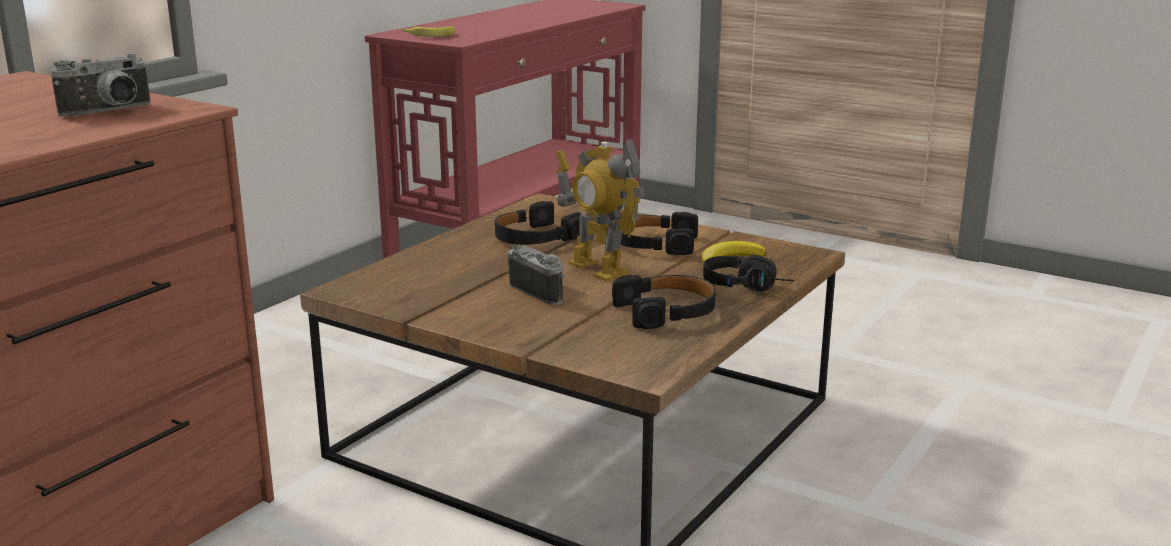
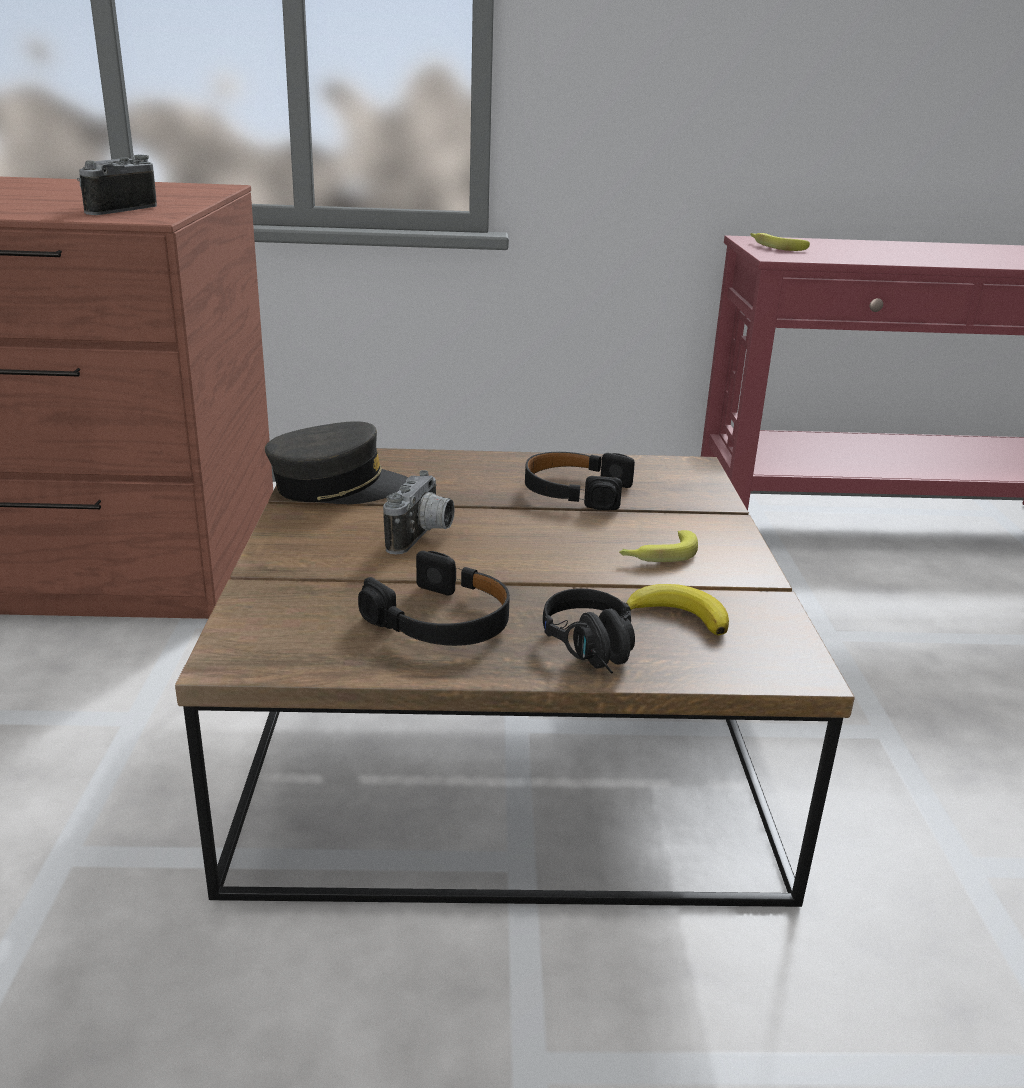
camera: 55 degrees right, 5 degrees up
(110, 112) = (114, 209): camera -> camera turned 105 degrees clockwise
(416, 296) = (338, 487): none -> grey cap
(597, 269) = (527, 546): toy robot -> none
(654, 244) = (658, 555): black headphones -> banana

